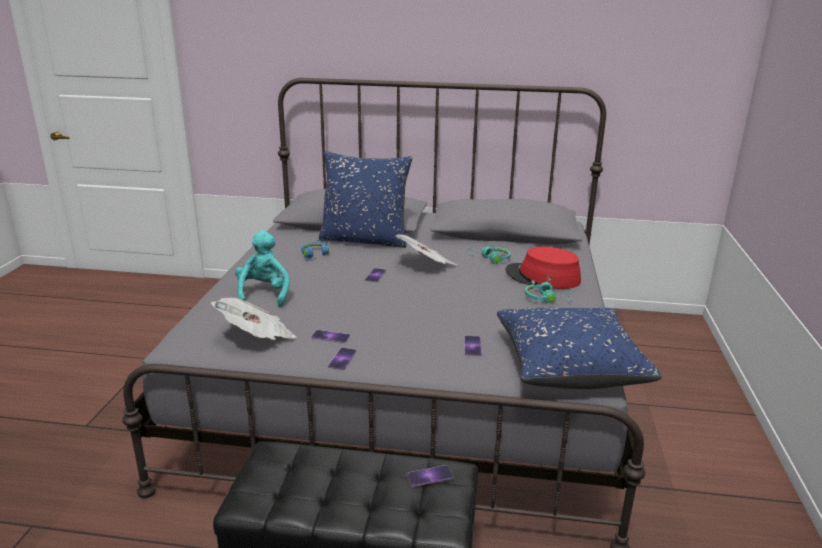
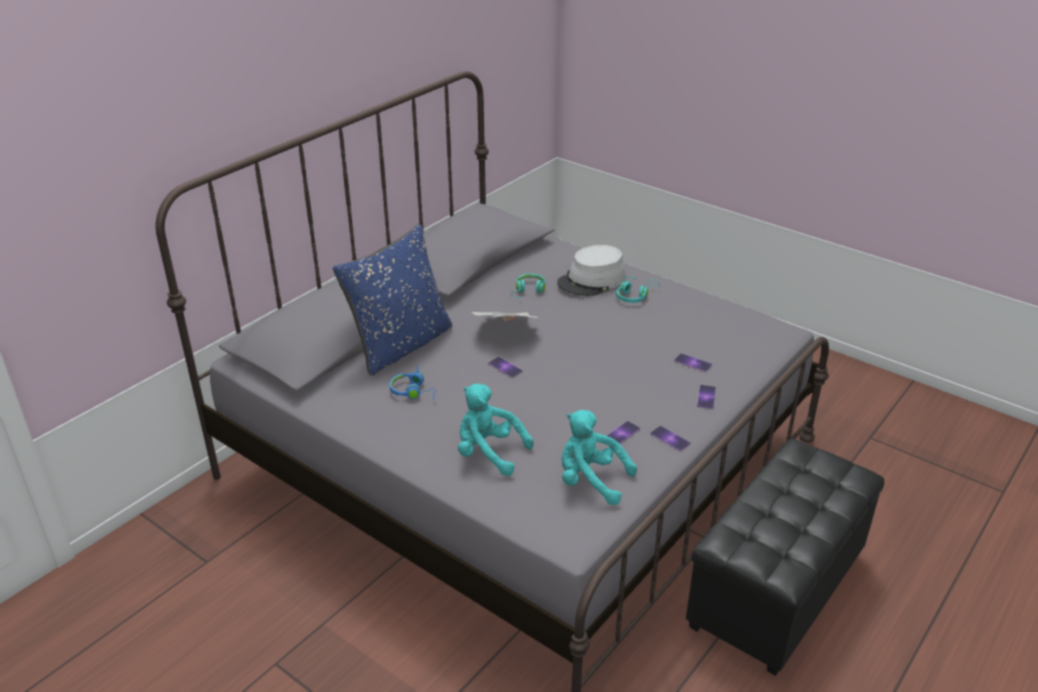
camera: 60 degrees left, 10 degrees up
(257, 337) = (590, 480): newspaper -> turquoise plush toy
(429, 476) = (803, 463): phone -> phone (706, 397)
(542, 277) = (591, 280): red hat -> grey hat
(569, 365) = (752, 331): blue pillow -> none

